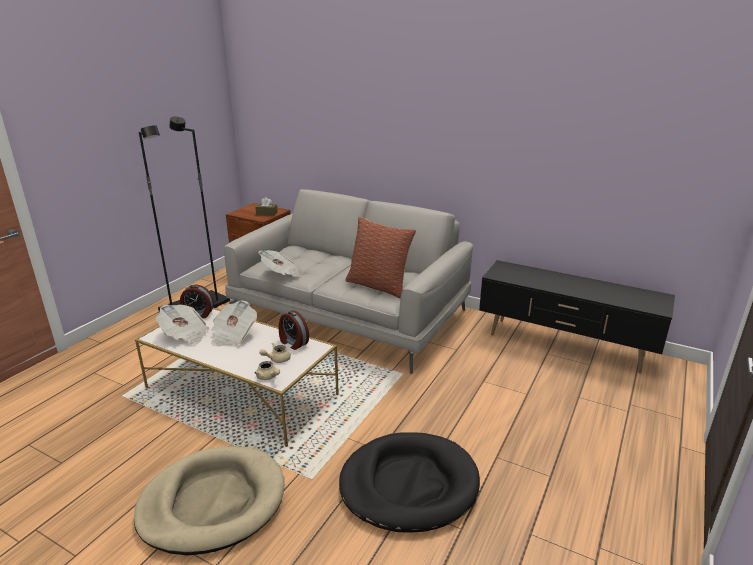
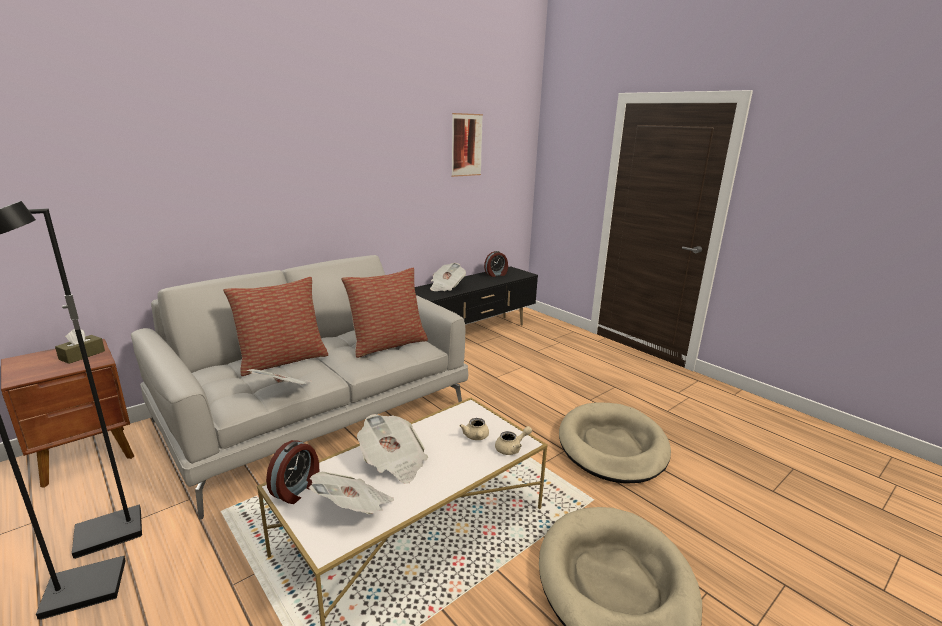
camera: 70 degrees left, 5 degrees down
(293, 343) = (447, 421): alarm clock -> alarm clock (496, 274)
(322, 261) = (282, 360): none -> pillow
(408, 484) = (612, 446): black dog bed -> beige dog bed
(535, 276) = (446, 287): none -> newspaper
(619, 120) = (466, 145): none -> picture

